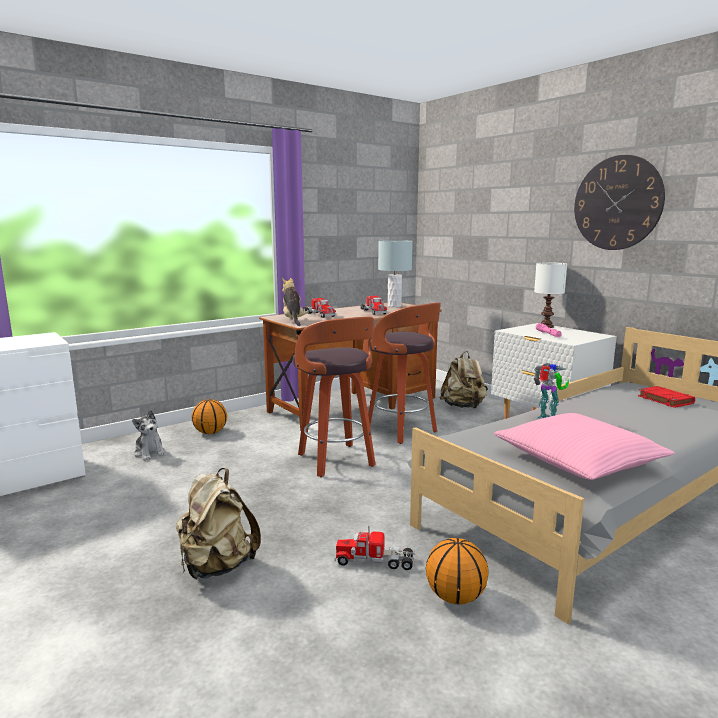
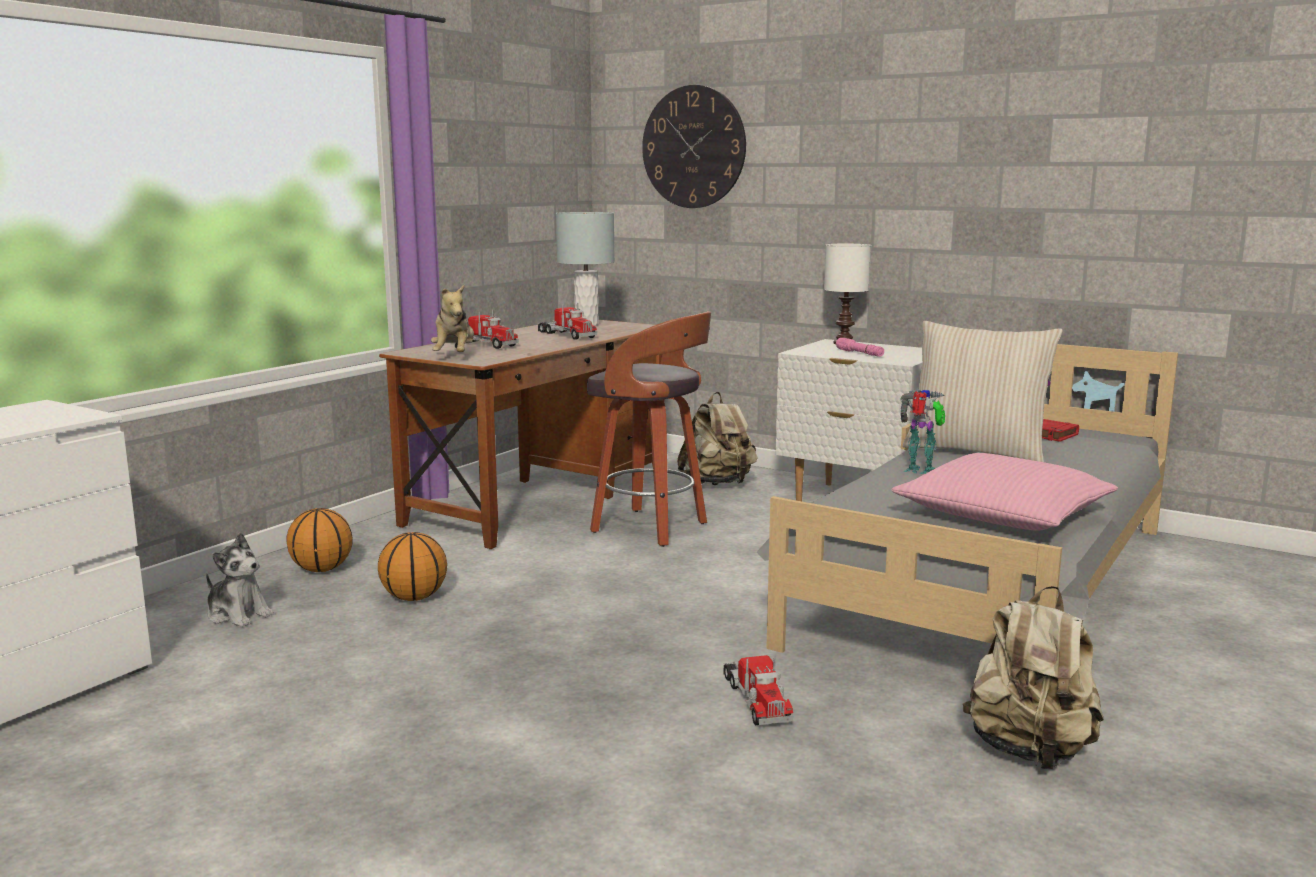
camera: 20 degrees left, 0 degrees up
(217, 566) = (527, 748): beige backpack -> beige backpack (1029, 751)
(293, 321) = (455, 356): plush toy -> plush toy turned 150 degrees counterclockwise
(337, 461) = (586, 583): stool -> none
(375, 561) = (755, 699): toy truck -> toy truck turned 90 degrees counterclockwise
(456, 597) = (894, 719): basketball -> basketball (415, 598)
(602, 408) = (976, 451): none -> beige pillow
(617, 203) = (941, 153): wall clock -> wall clock (693, 147)

